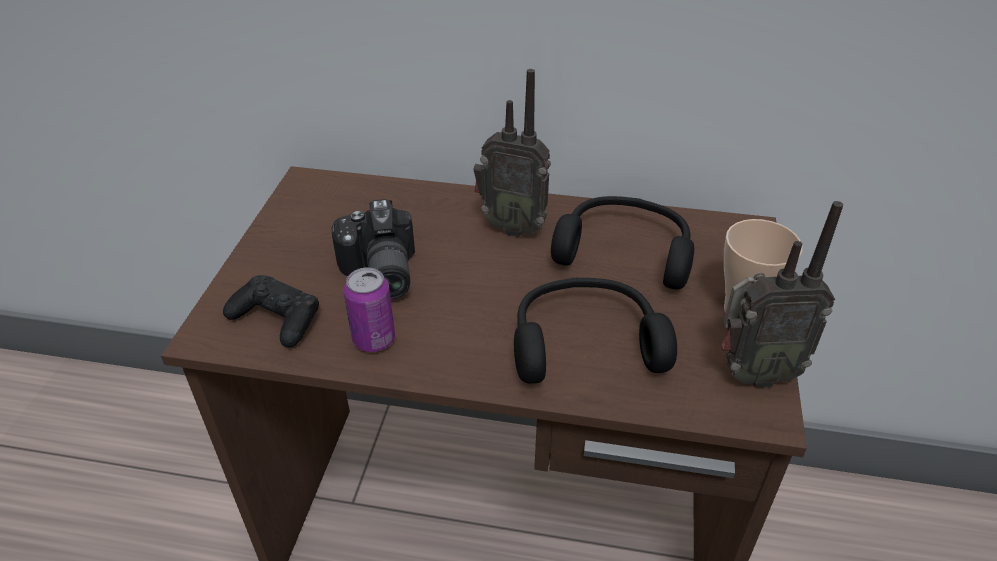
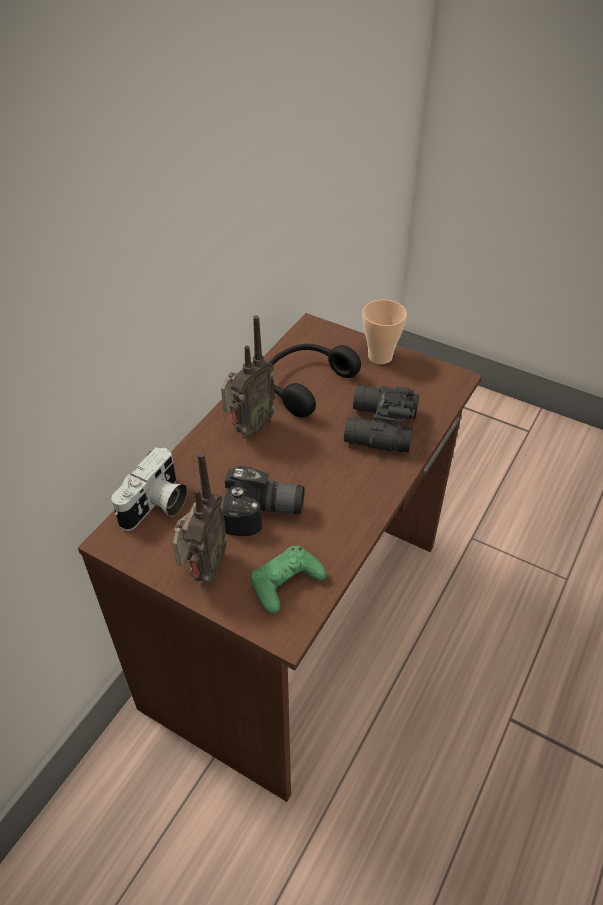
camera: 70 degrees left, 5 degrees up
(276, 318) = (286, 583): black game controller -> green game controller
(359, 195) = (156, 506): none -> camera
(374, 340) = (333, 529): can -> none
(585, 342) = (378, 428): black headphones -> black binoculars
(752, 373) = (428, 372): radio -> radio (203, 570)

